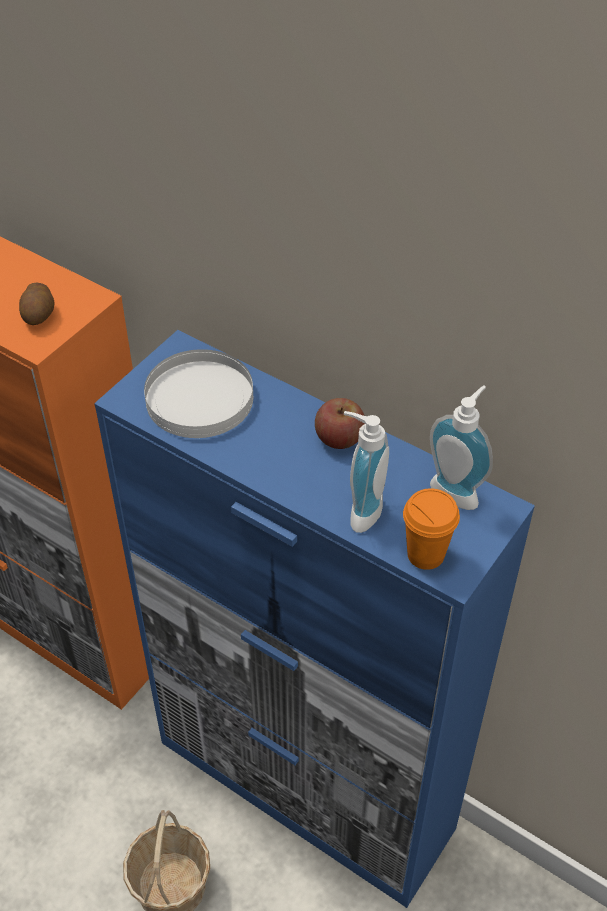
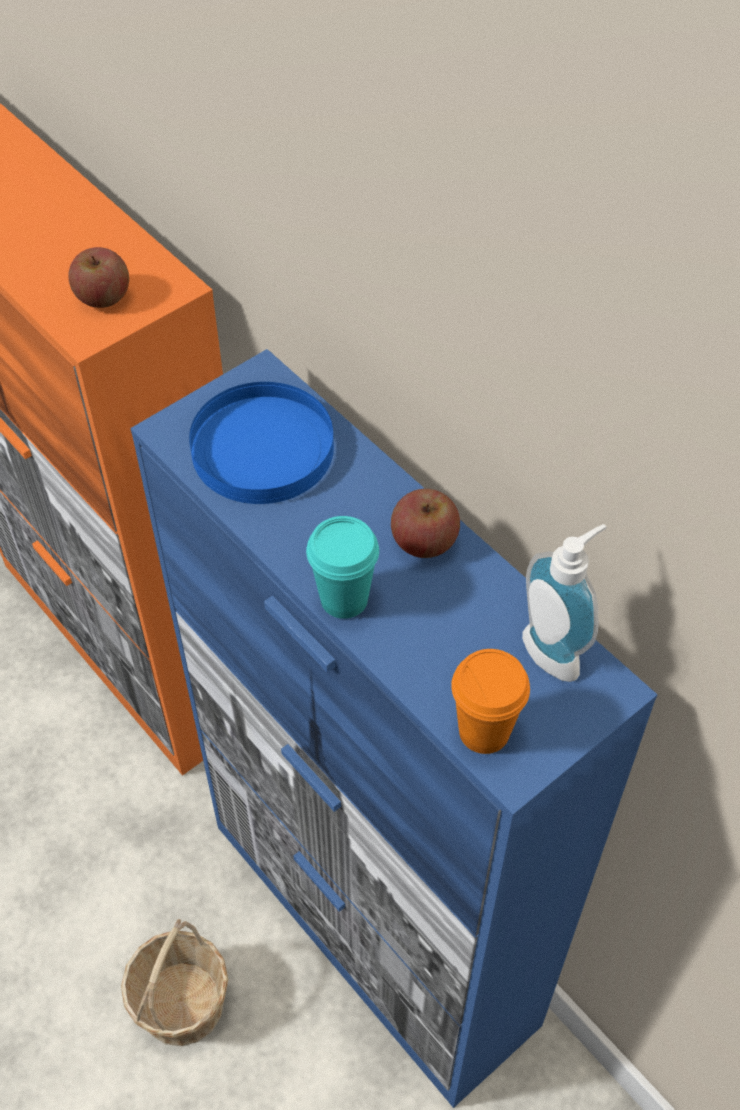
camera: 15 degrees right, 5 degrees up
(39, 315) = (103, 297): potato -> apple
(198, 399) = (261, 449): white plate -> blue plate
(296, 488) = (344, 599): none -> turquoise cup
(360, 510) = (417, 648): soap dispenser -> none

